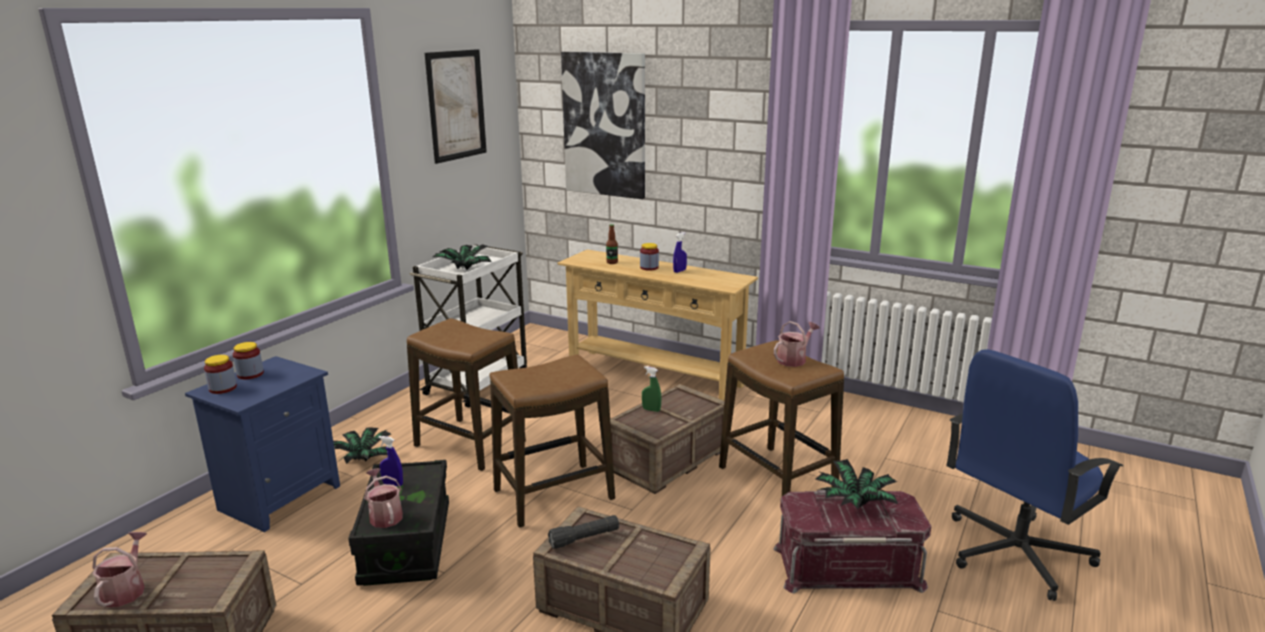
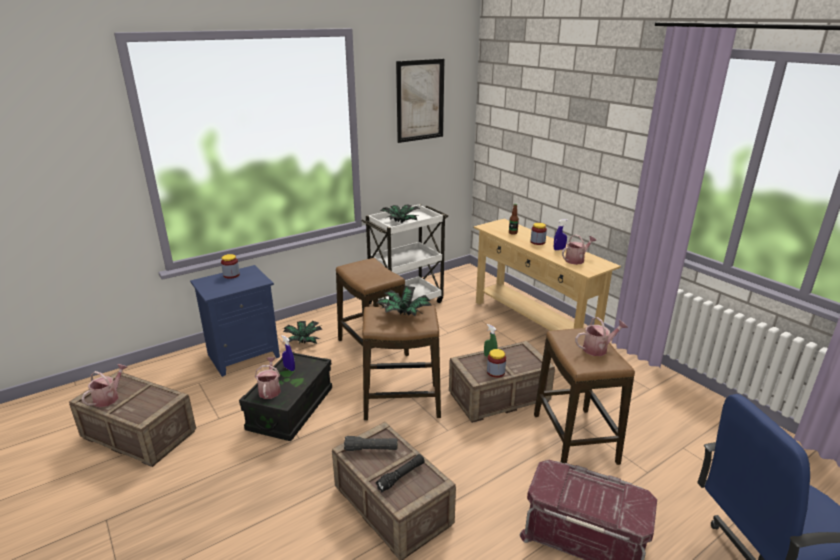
camera: 25 degrees right, 5 degrees up
(223, 388) = (210, 281): jar -> jar (495, 372)
(605, 125) = (530, 123): picture -> none
(643, 555) = (401, 476): none -> black flashlight
(707, 278) = (576, 260): none -> watering can
(854, 504) = (597, 488): potted plant -> potted plant (404, 314)

